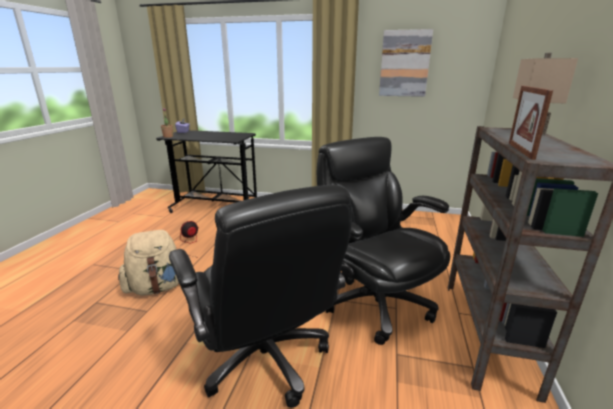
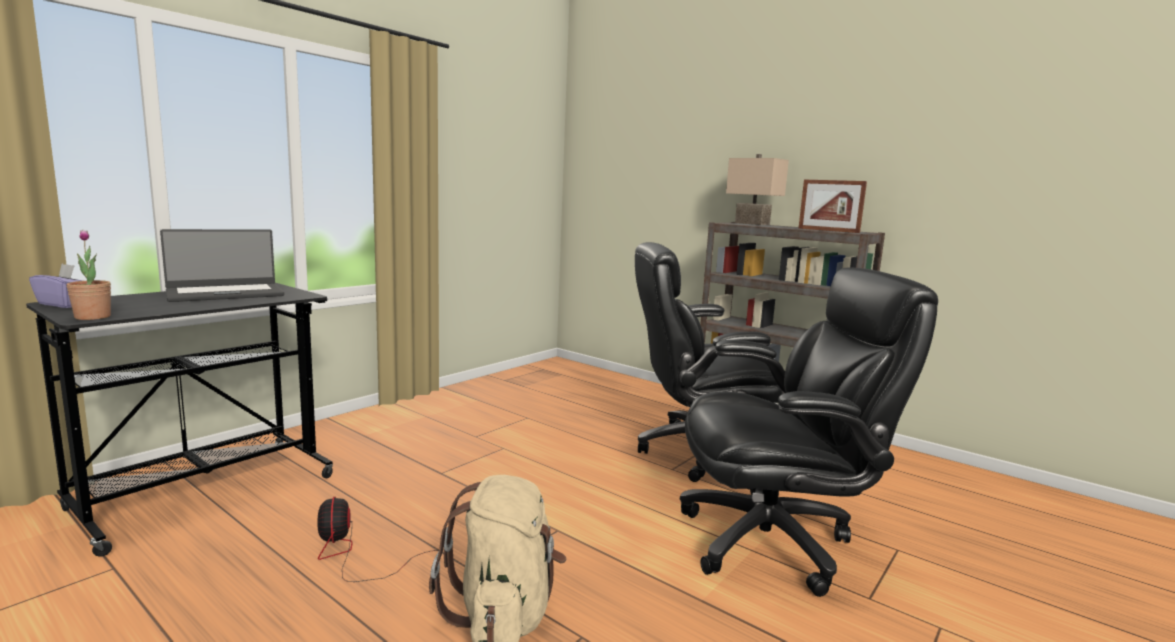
camera: 65 degrees left, 10 degrees down
(222, 135) = (225, 293): none -> laptop
(404, 64) = (484, 153): picture -> none

